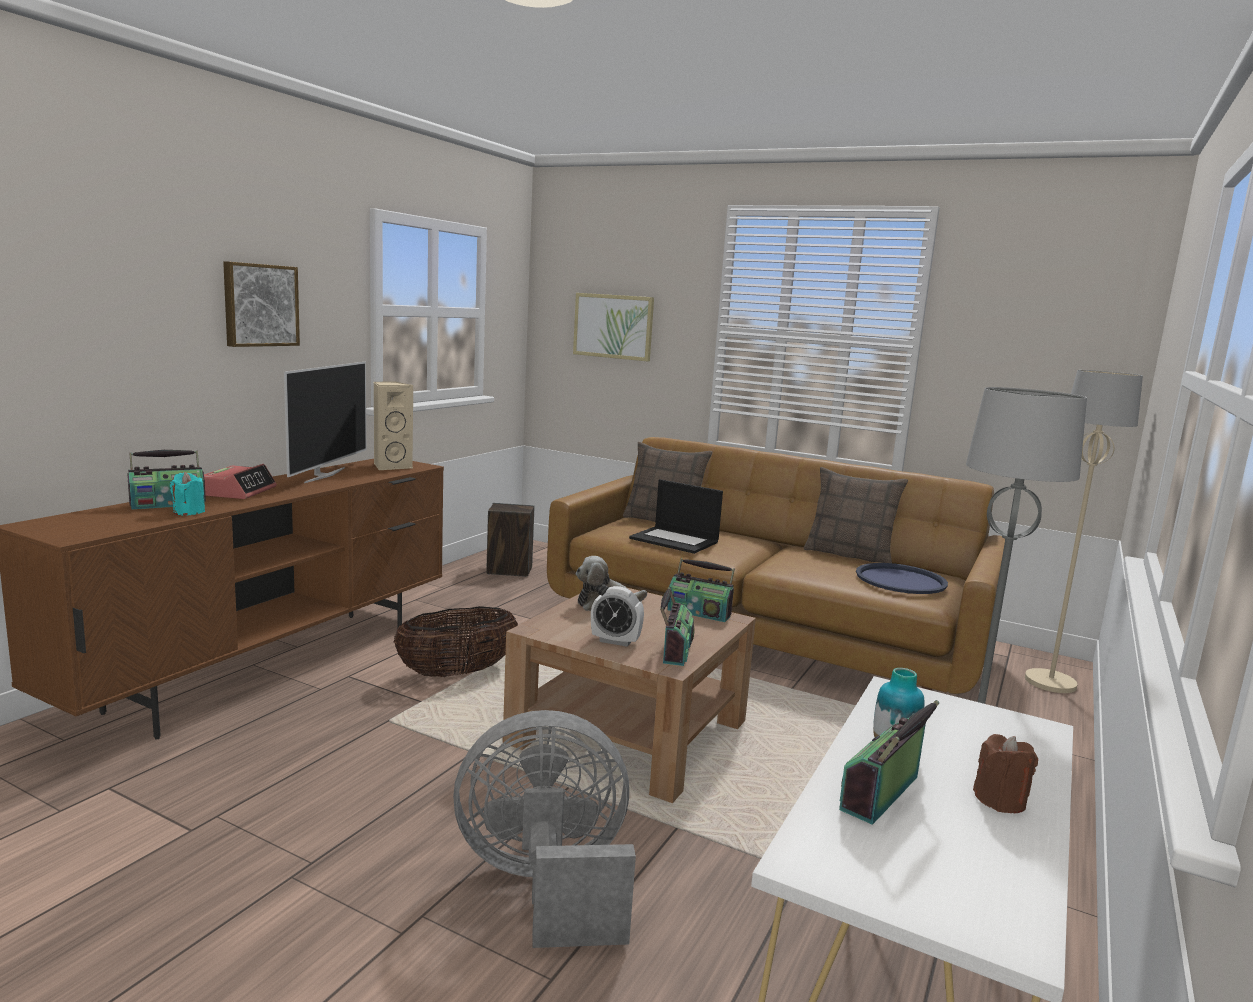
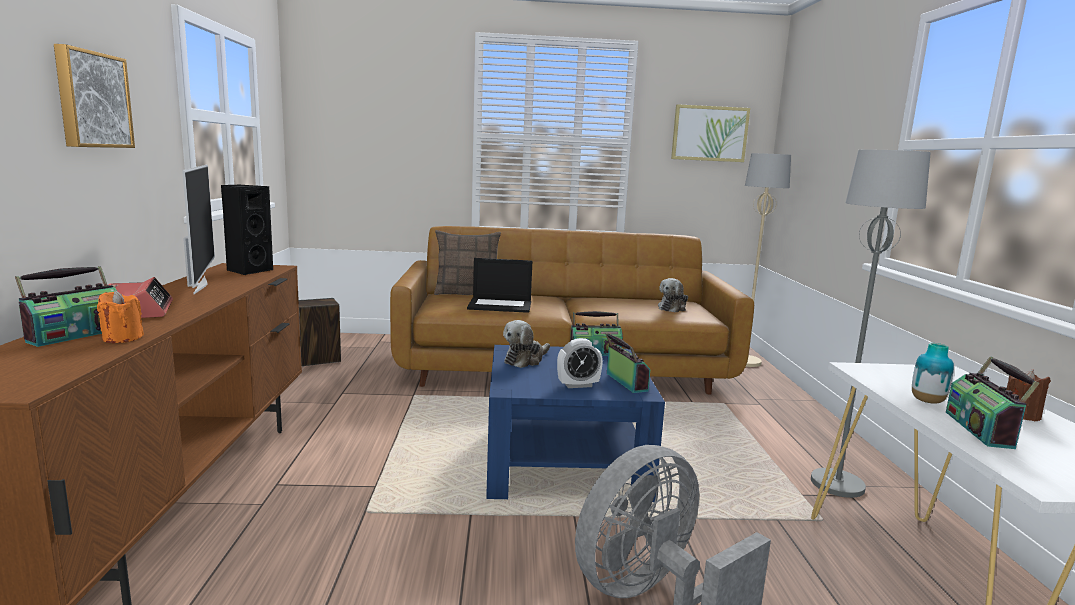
camera: 30 degrees left, 0 degrees up
(188, 512) = (122, 338): turquoise candle -> orange candle
(391, 466) = (248, 270): beige speaker -> black speaker
(457, 673) = (377, 453): basket -> none
(613, 326) = (376, 135): picture -> picture (709, 133)
(629, 732) = (564, 461): brown coffee table -> blue coffee table
(849, 554) = (618, 297): pillow -> none
(900, 580) = (673, 308): blue tray -> plush toy

